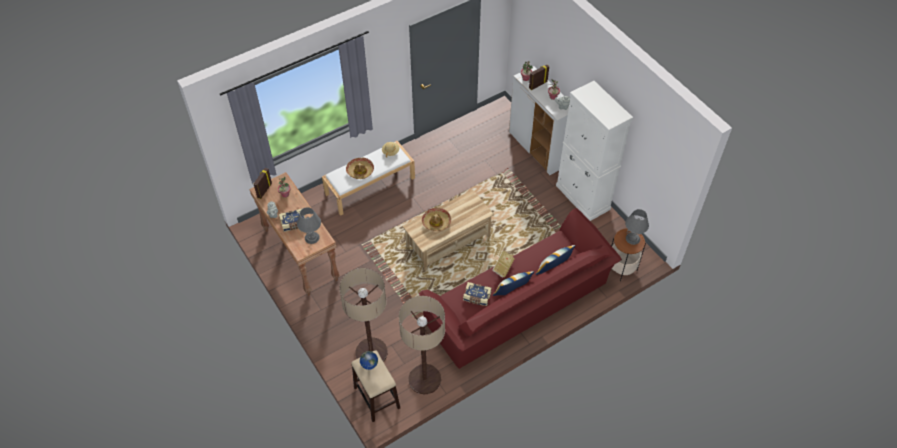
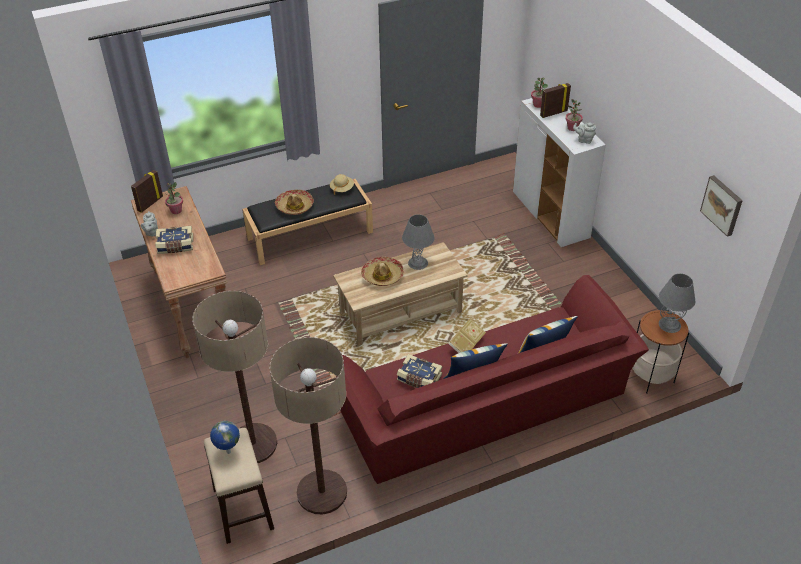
camera: 10 degrees right, 10 degrees down
(312, 237) = (194, 265): grey table lamp -> grey table lamp (418, 262)
(370, 185) = (310, 234): white bench -> black bench
(583, 197) = (604, 279): white cabinet -> none
(662, 162) = (722, 205): none -> picture

